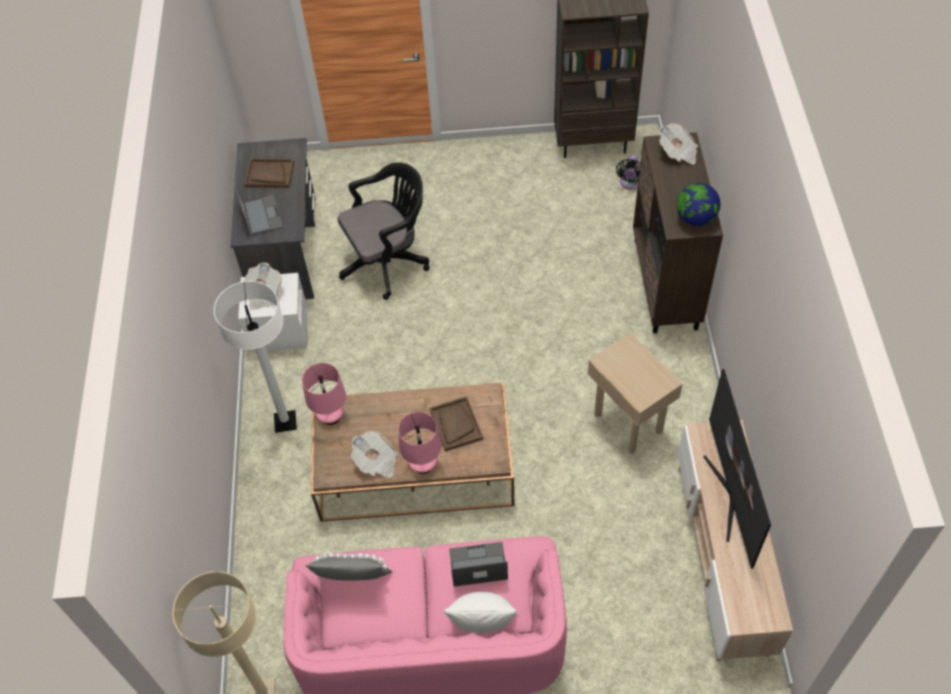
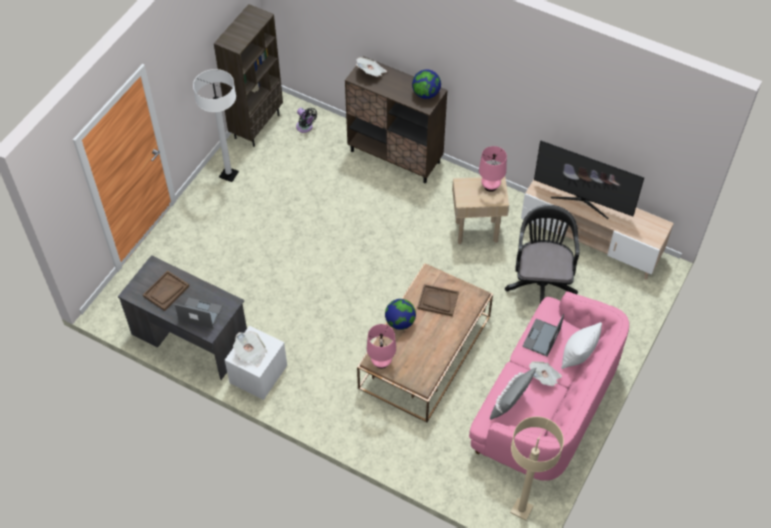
camera: 60 degrees left, 0 degrees up
(285, 422) = (337, 406): white floor lamp -> white floor lamp (229, 175)
(376, 461) = (433, 354): newspaper -> newspaper (544, 377)
(388, 261) = (254, 284): black office chair -> black office chair (541, 282)
(398, 404) = (400, 322): none -> globe
(423, 464) = (453, 332): pink table lamp -> pink table lamp (490, 186)

